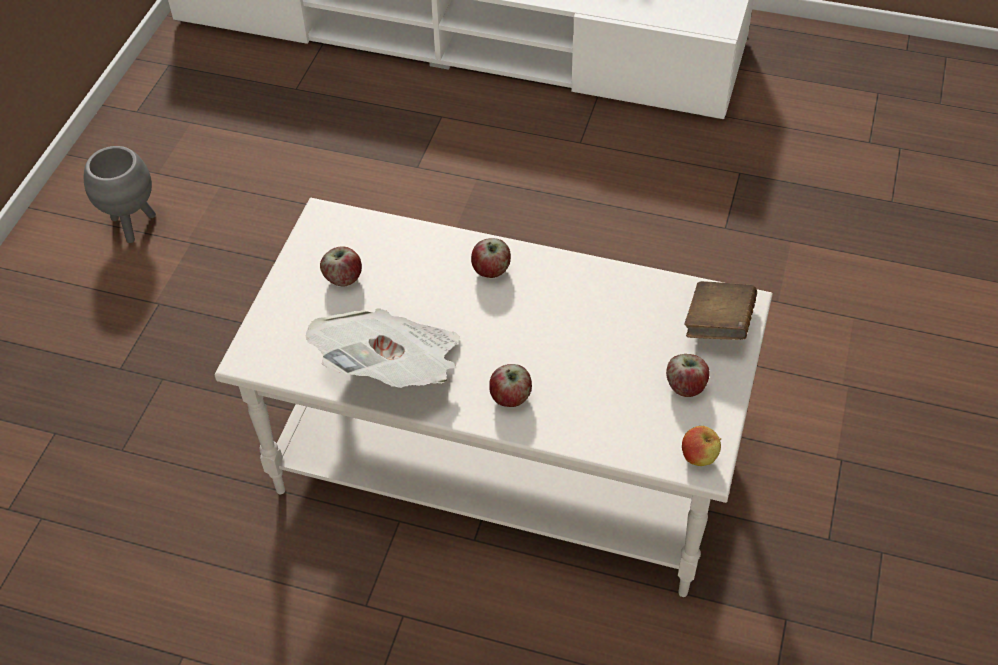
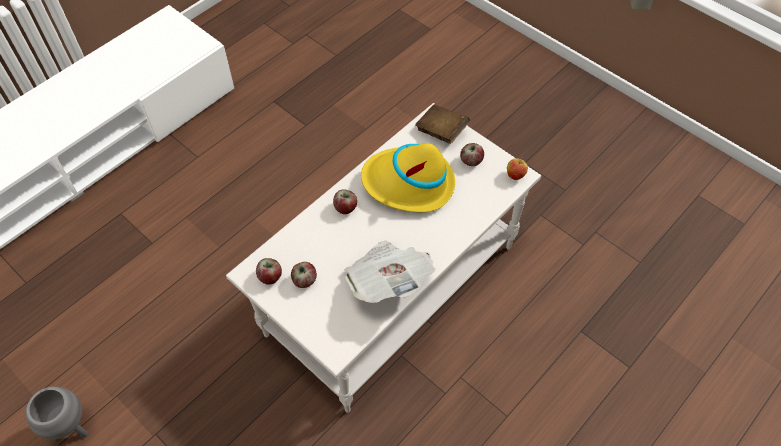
camera: 65 degrees left, 5 degrees up
(511, 397) = (437, 235): apple -> apple (270, 277)
(585, 324) = (408, 183): none -> yellow hat

